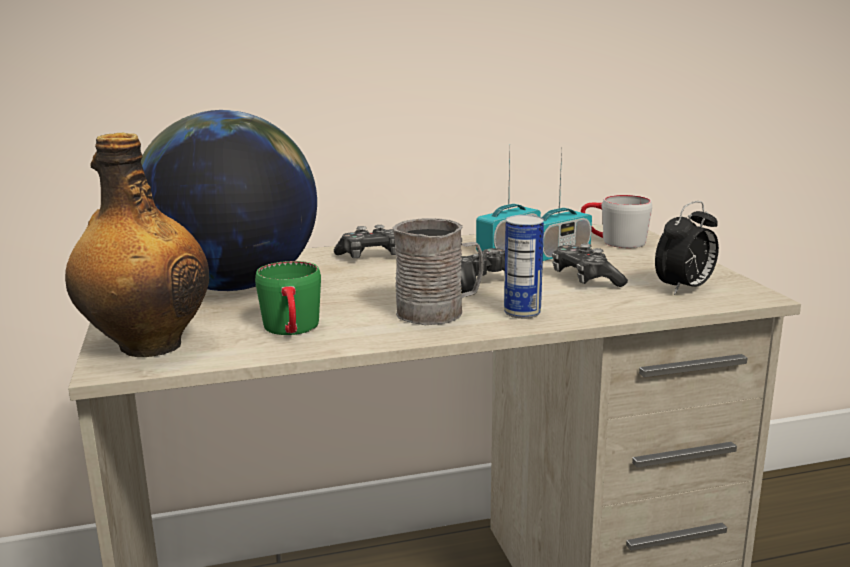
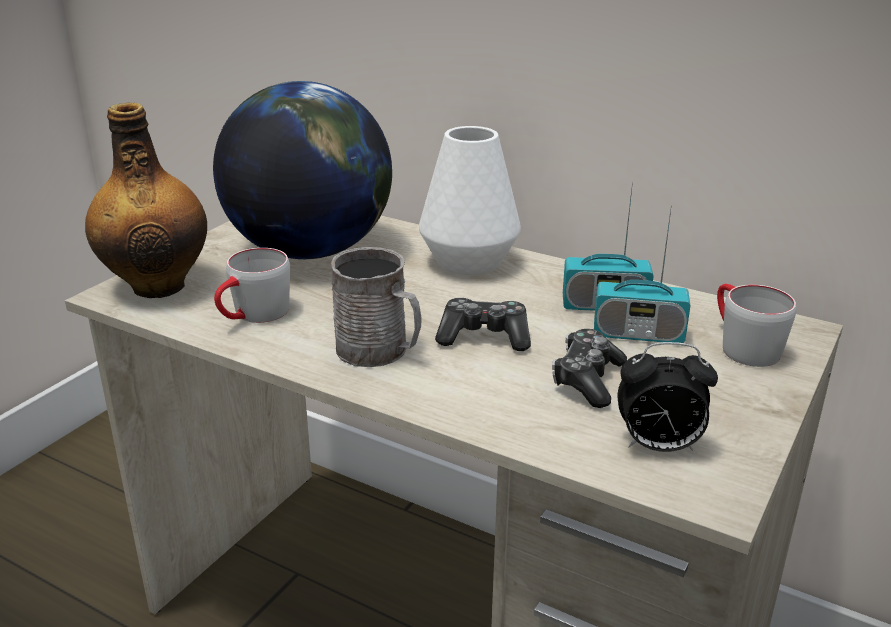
camera: 45 degrees right, 10 degrees up
(293, 330) = (253, 316): green mug -> grey mug
(372, 256) = (468, 262): game controller -> white vase
(522, 313) = (438, 388): can -> none

